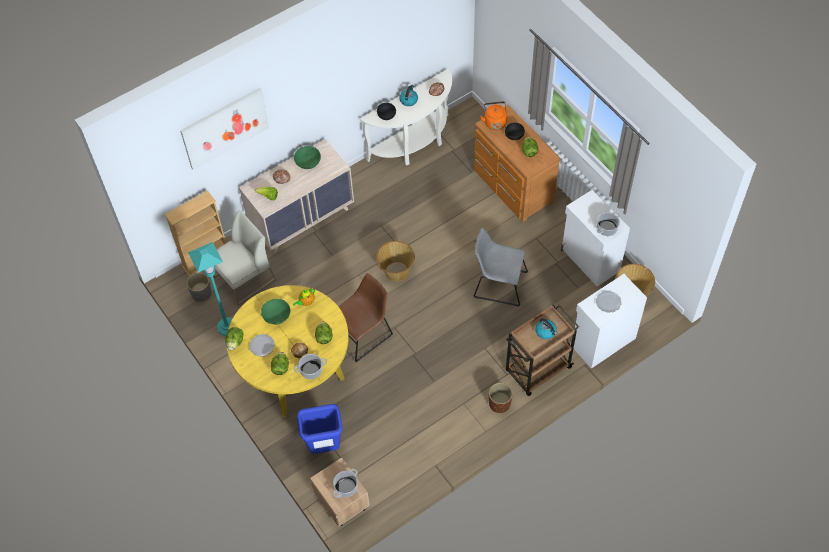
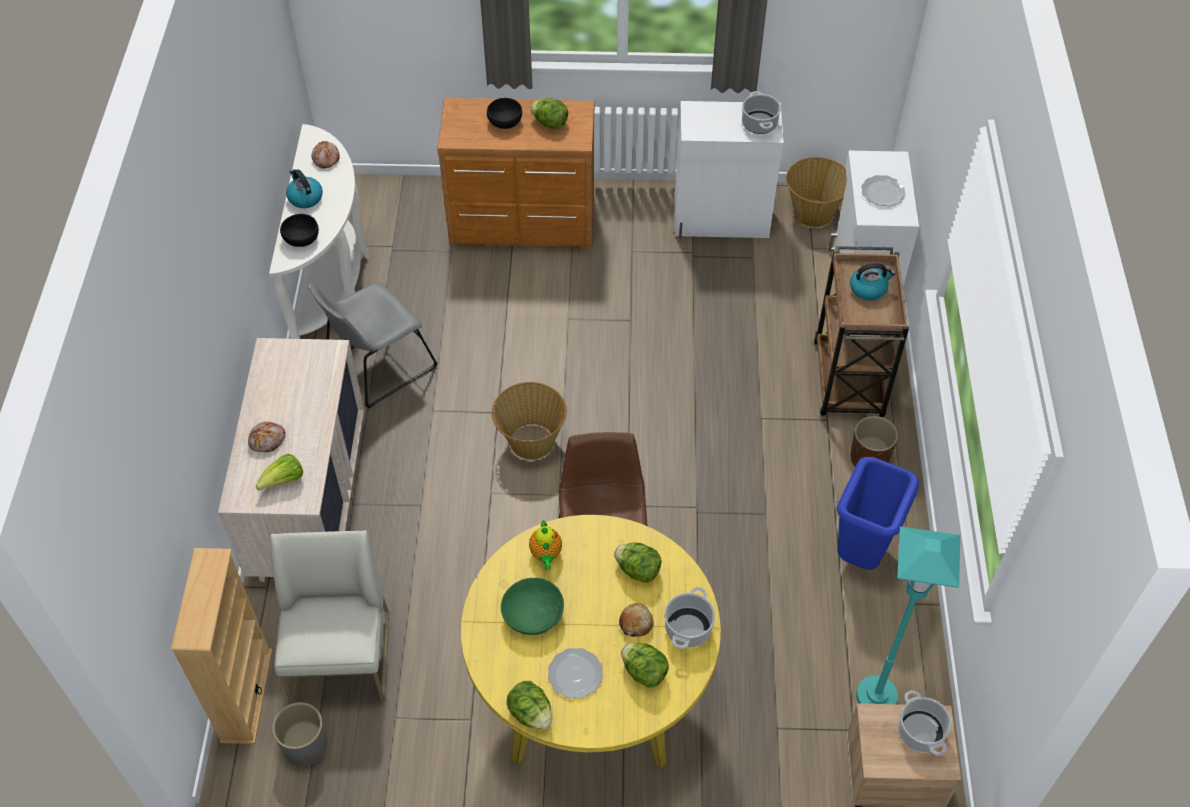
camera: 55 degrees left, 5 degrees down
(225, 127) = (163, 390): picture -> none
(227, 327) = (411, 746): turquoise floor lamp -> turquoise floor lamp (876, 696)
(308, 161) = (275, 386): green bowl -> none
(324, 446) = (767, 740): blue trash can -> blue trash can (860, 555)
(494, 122) = (459, 127): orange kettle -> none
(498, 284) = (667, 337): grey chair -> grey chair (377, 367)

